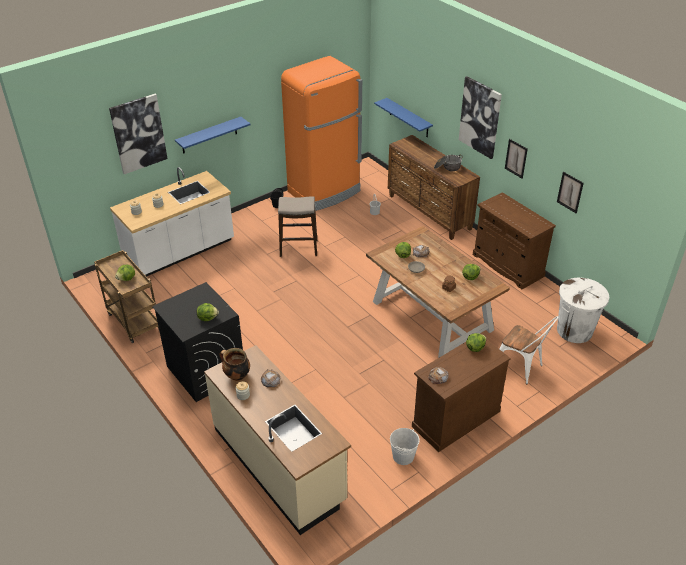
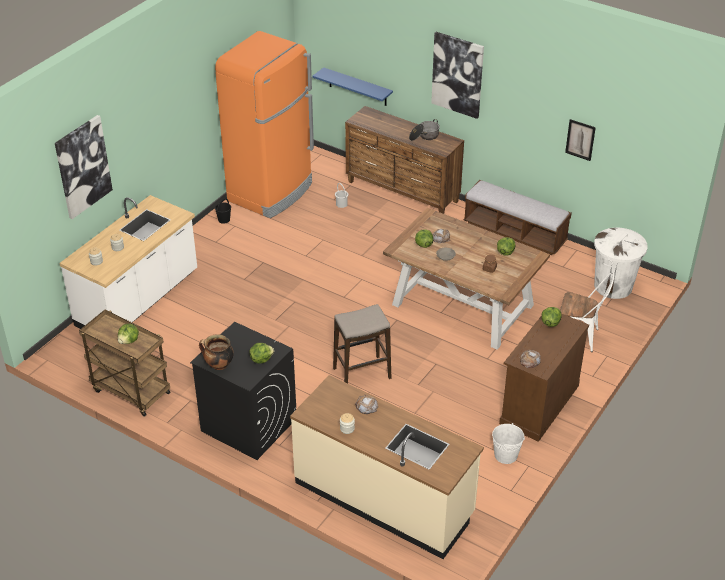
camera: 20 degrees left, 0 degrees up
(209, 135) = (149, 152): blue shelf -> none
(236, 376) = (328, 411): cooking pot -> cooking pot (218, 365)
(298, 248) = (277, 264): stool -> stool (361, 373)
(507, 265) = (514, 233): brown cabinet -> bench
(516, 158) = (509, 113): picture -> none

